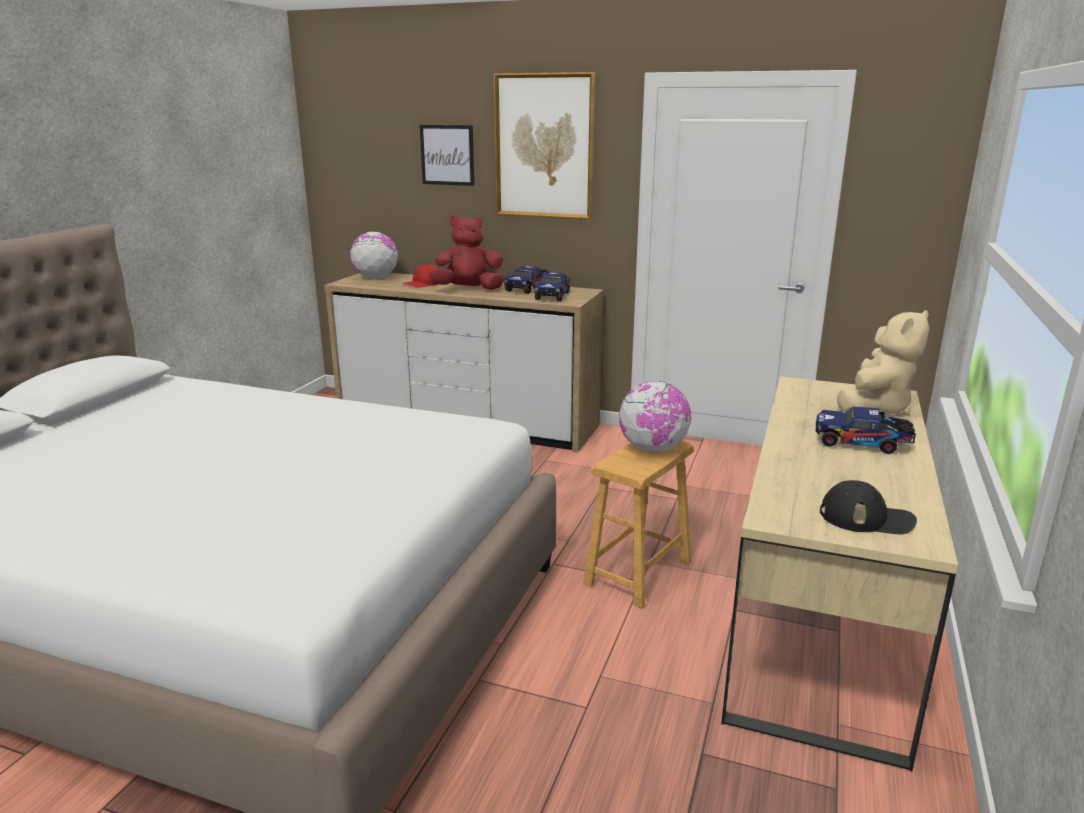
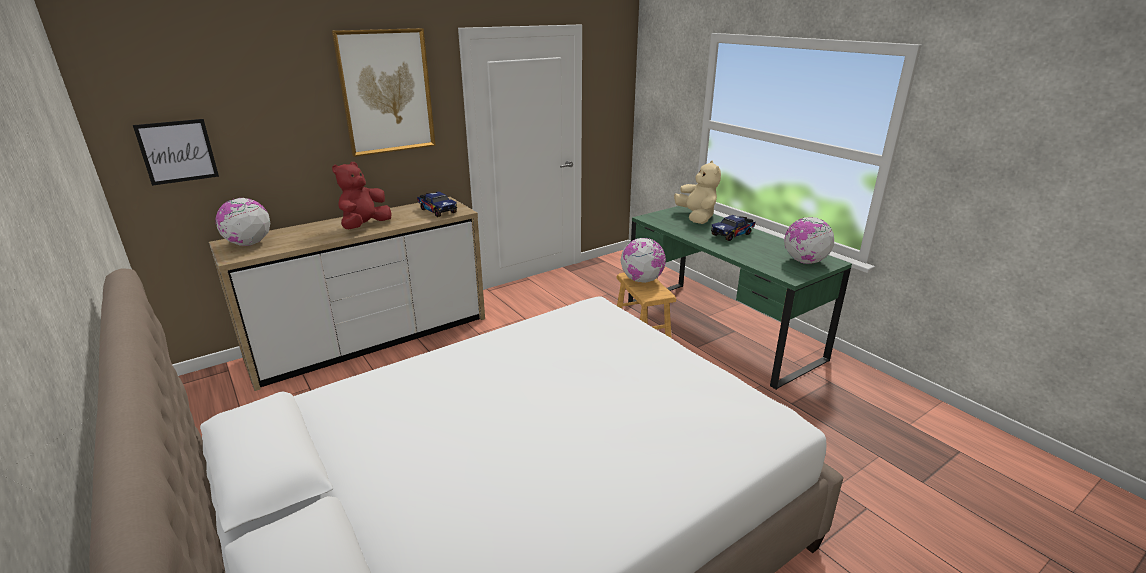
camera: 55 degrees left, 5 degrees up
(423, 283) = (310, 233): red cap -> none
(447, 155) = (291, 109): picture -> picture (177, 151)
(528, 288) = (403, 211): toy truck -> none
(819, 614) = (719, 329): beige desk -> green desk
(866, 518) = (804, 261): black cap -> globe

